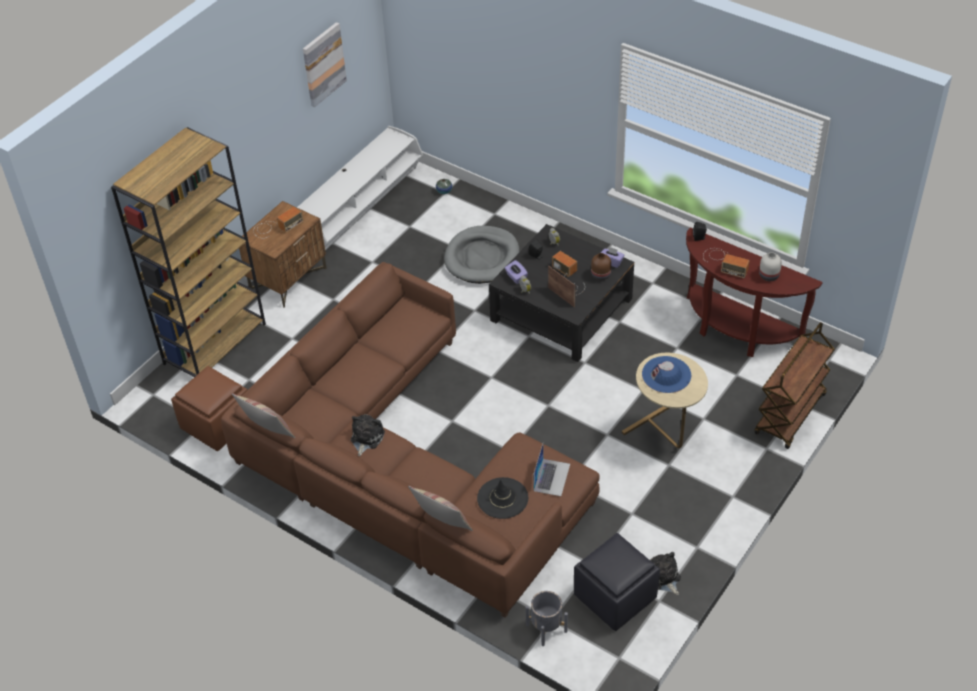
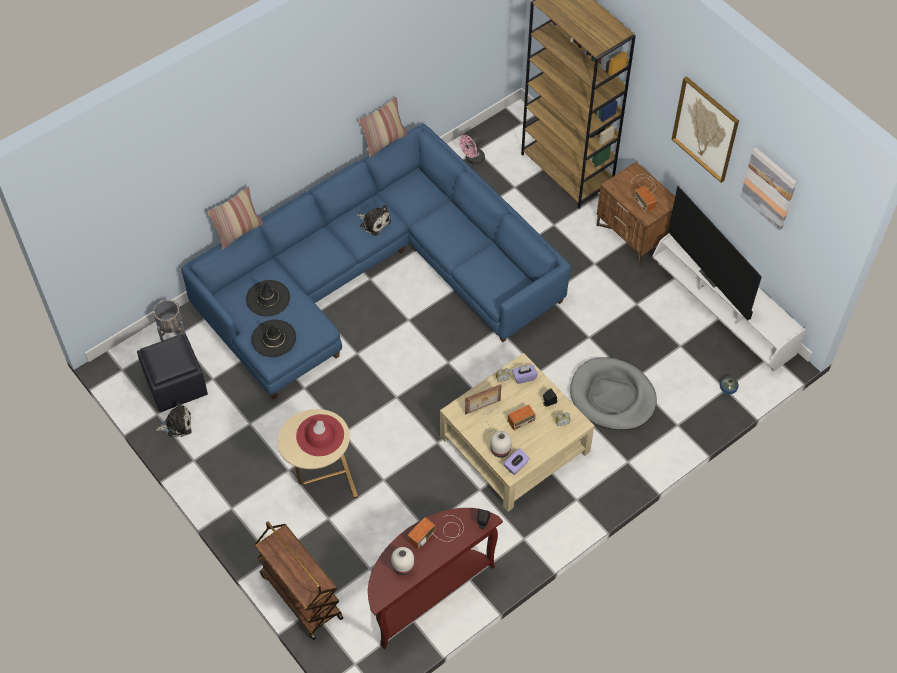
camera: 105 degrees right, 10 degrees up
(217, 423) = (472, 159): brown ottoman -> pink fan
(266, 105) = (705, 129): none -> picture
(349, 186) = (713, 275): none -> television
(404, 464) = (374, 275): brown sofa -> blue sofa
(551, 477) = (274, 338): laptop -> black hat
(561, 309) = (514, 444): black coffee table -> beige coffee table
(601, 276) = (499, 450): brown vase -> white vase
(666, 375) = (320, 435): blue hat -> red hat

